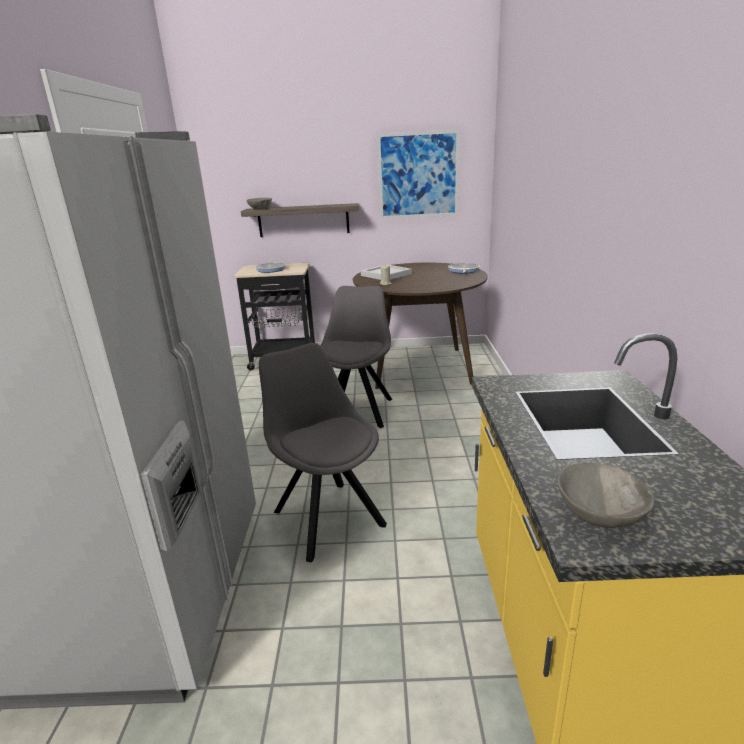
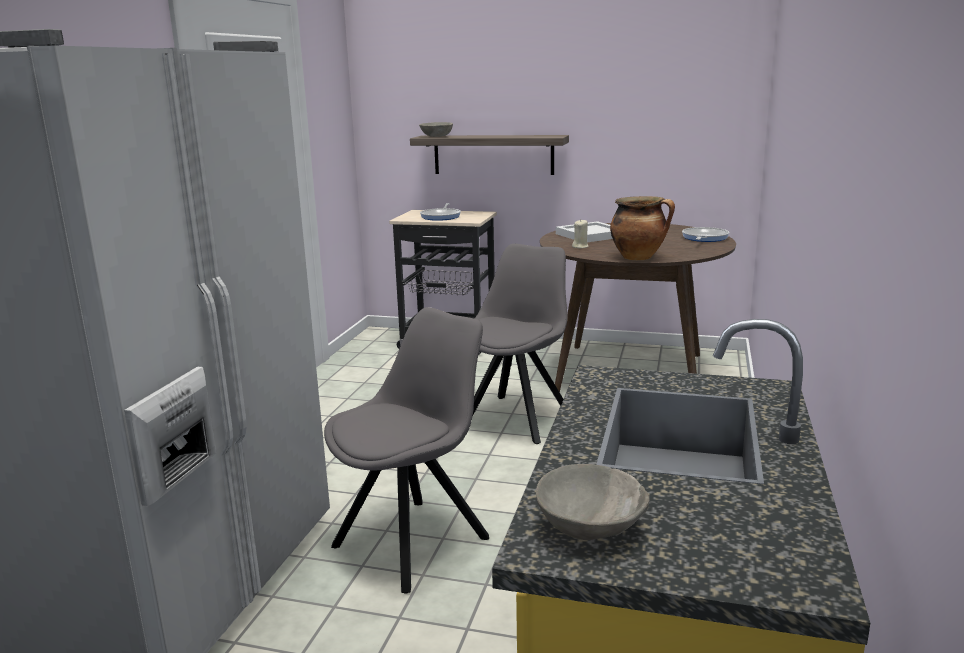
camera: 15 degrees right, 5 degrees down
(327, 518) = (413, 542): grey chair -> grey chair turned 60 degrees clockwise
(418, 175) = (656, 100): picture -> none
(432, 288) = (639, 257): none -> cooking pot

